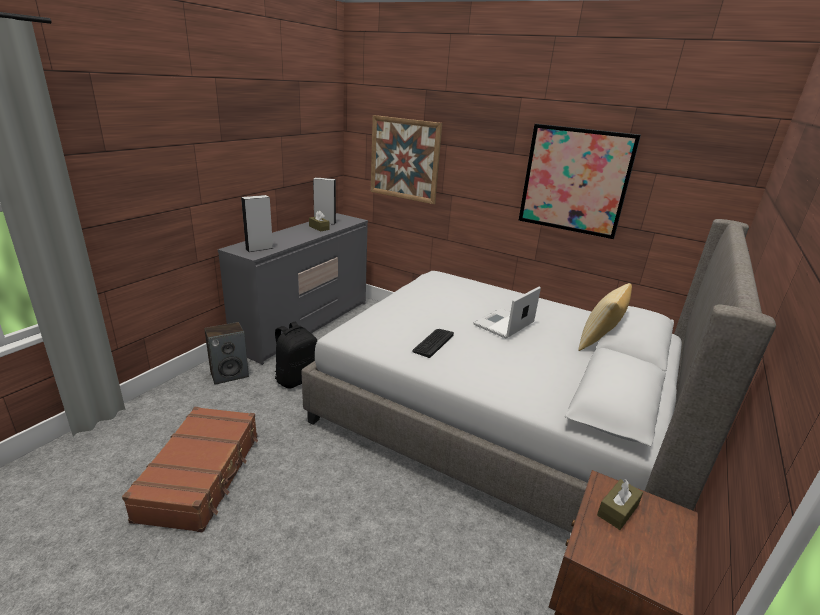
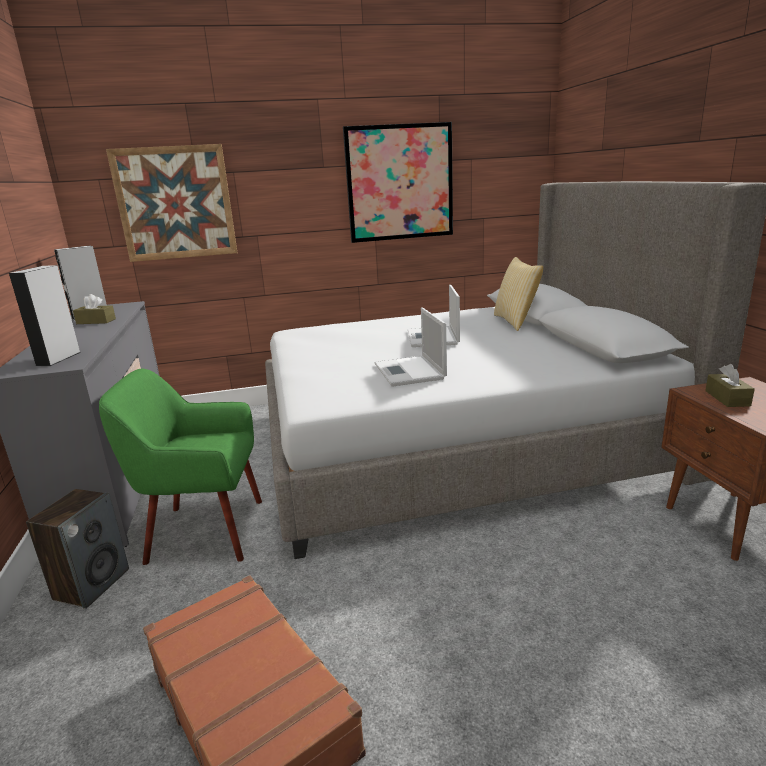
camera: 40 degrees left, 5 degrees down
(297, 378) = (204, 531): black backpack -> green armchair
(433, 343) = (410, 372): keyboard -> laptop

